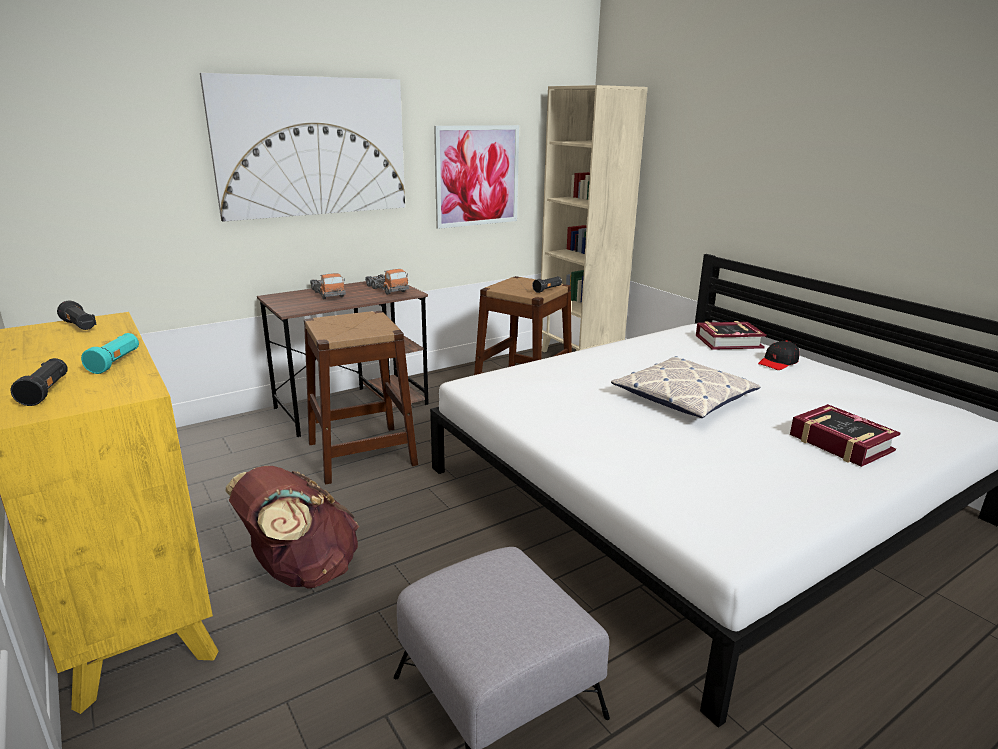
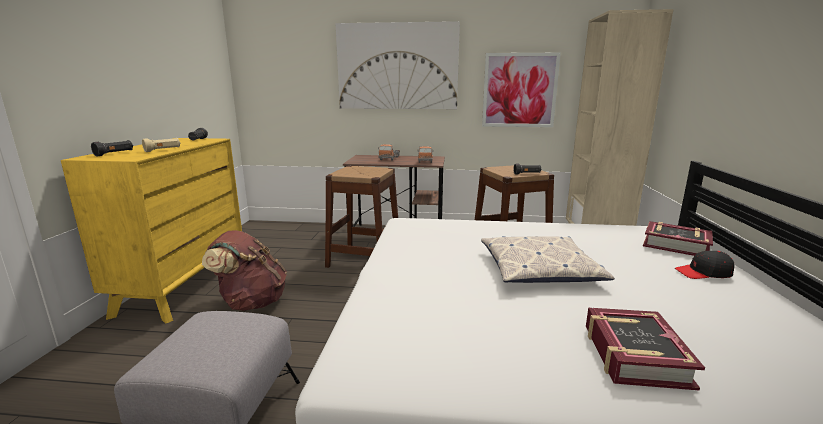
camera: 40 degrees right, 5 degrees down
(115, 362) = (163, 150): turquoise flashlight -> beige flashlight

